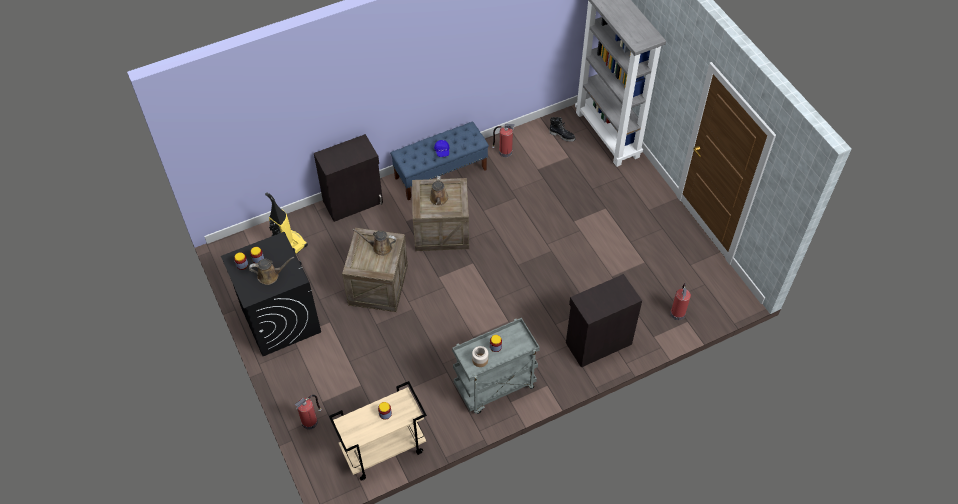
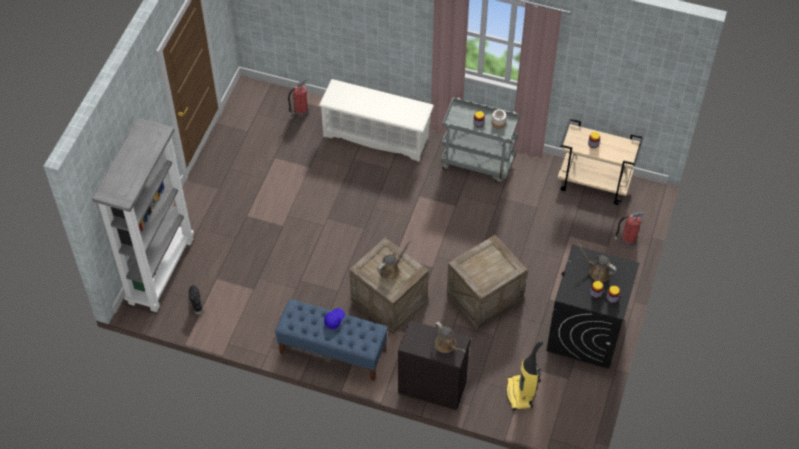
camera: 135 degrees left, 0 degrees up
(380, 247) = (478, 267): brown watering can -> brown watering can (447, 345)
(504, 152) = (258, 327): fire extinguisher -> none
(597, 343) = (377, 136): black cabinet -> white shoe rack

